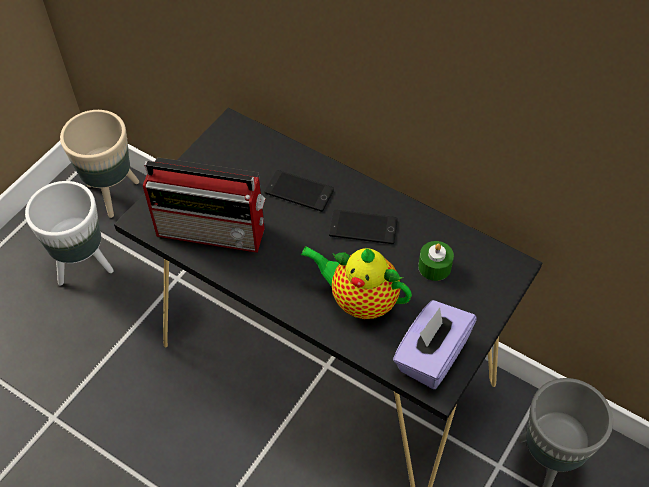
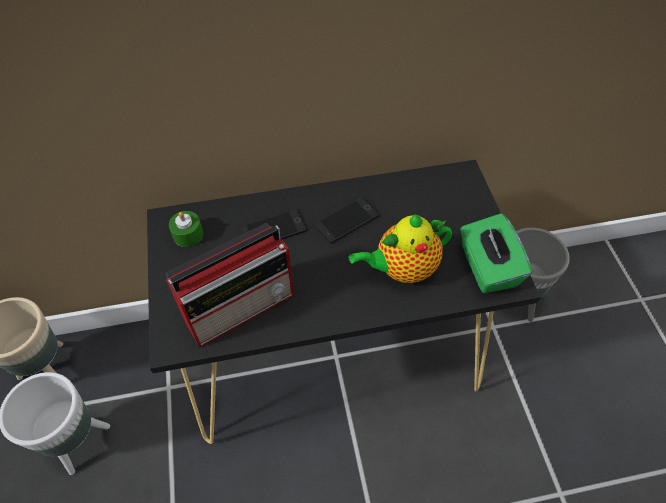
camera: 45 degrees left, 0 degrees up
(431, 356) = (487, 267): purple tissue box -> green tissue box
(434, 266) = (421, 210): green candle -> green candle (188, 234)

